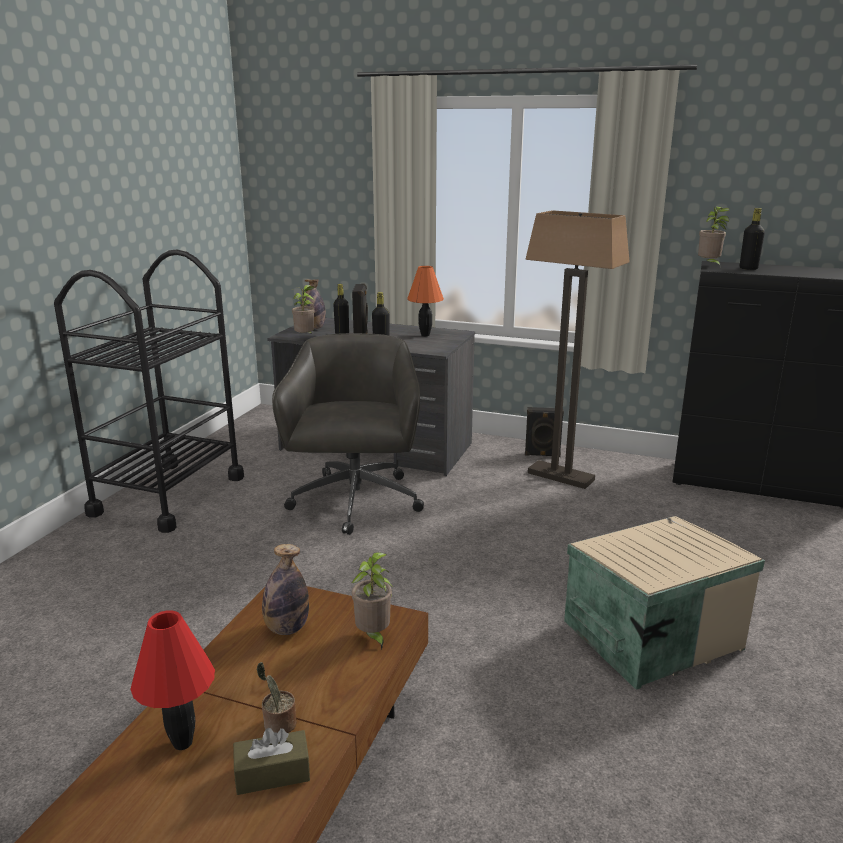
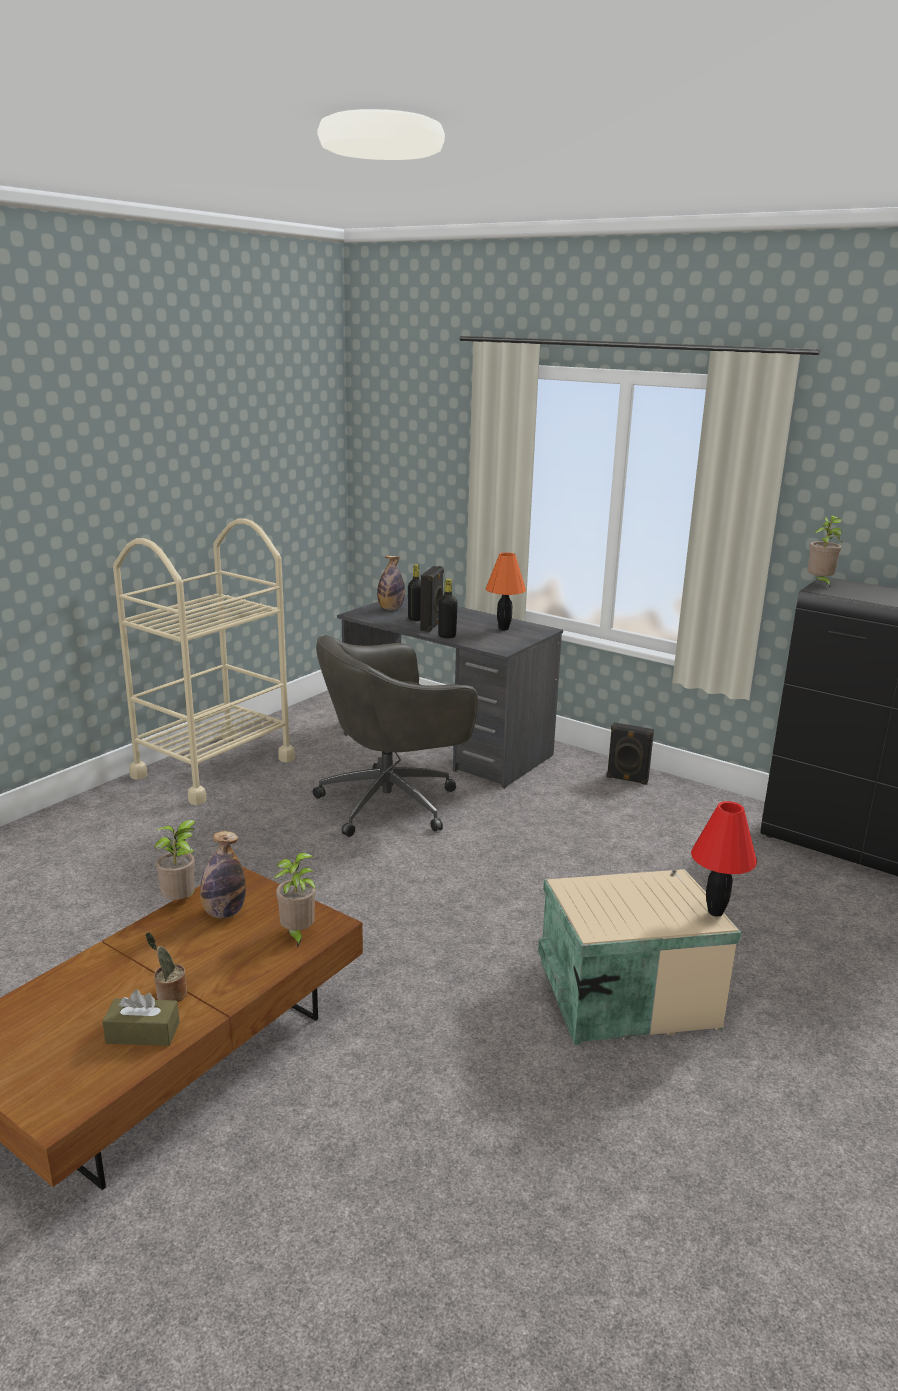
camera: 15 degrees right, 0 degrees up
(168, 495) = (214, 767): black cart -> beige cart
(182, 742) = (85, 992): red table lamp -> red table lamp (715, 911)
(305, 337) = (375, 618): potted plant -> potted plant (181, 902)
(355, 503) = (392, 803): grey office chair -> grey office chair turned 135 degrees counterclockwise
(561, 476) = (634, 807): floor lamp -> none
(748, 268) = (863, 592): black bottle -> none

